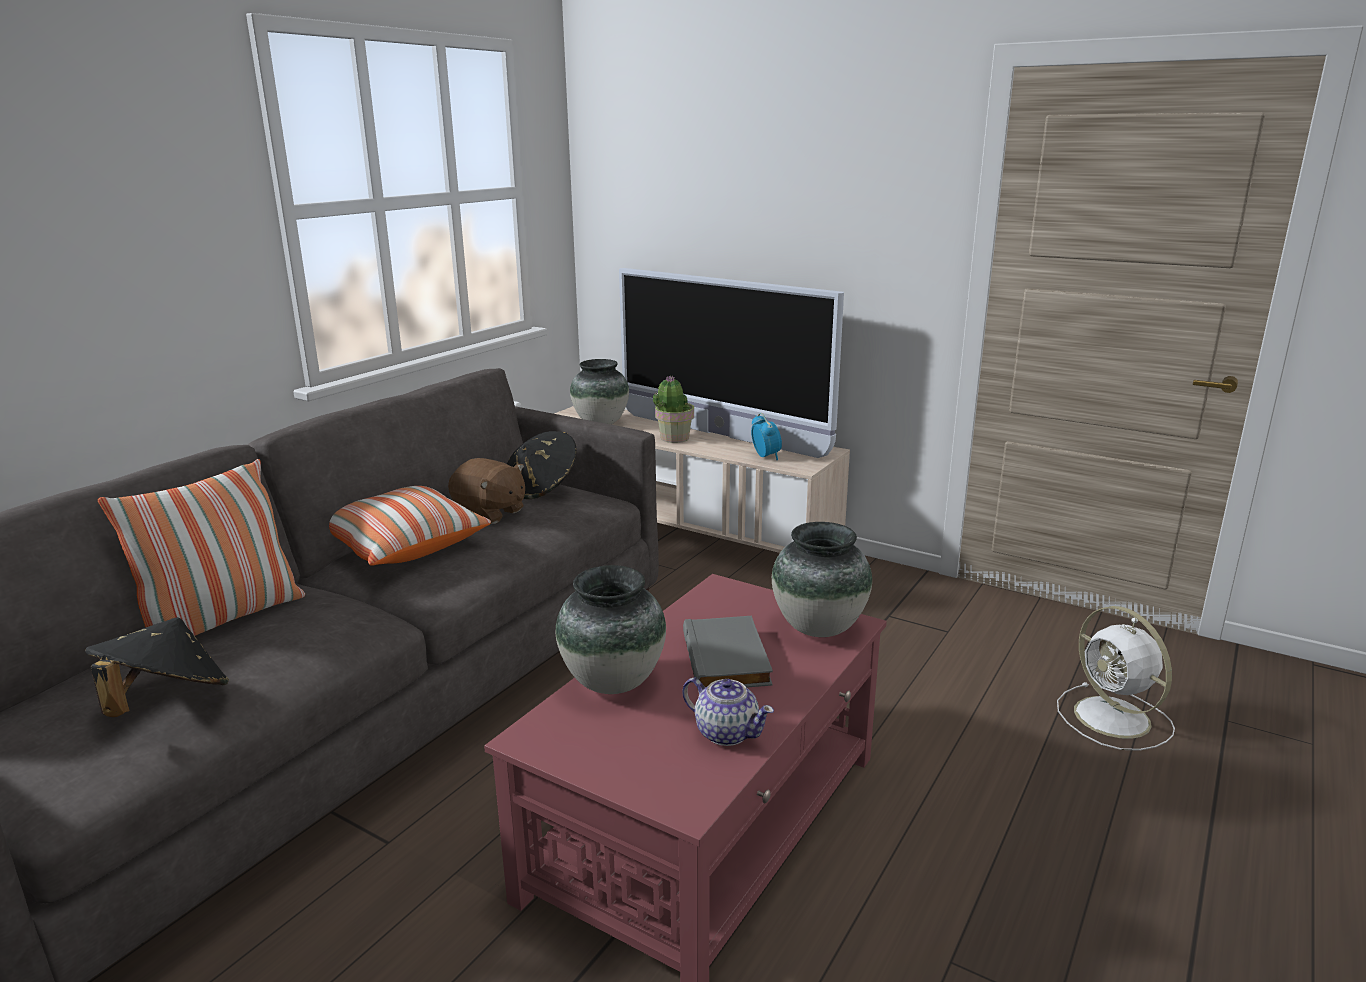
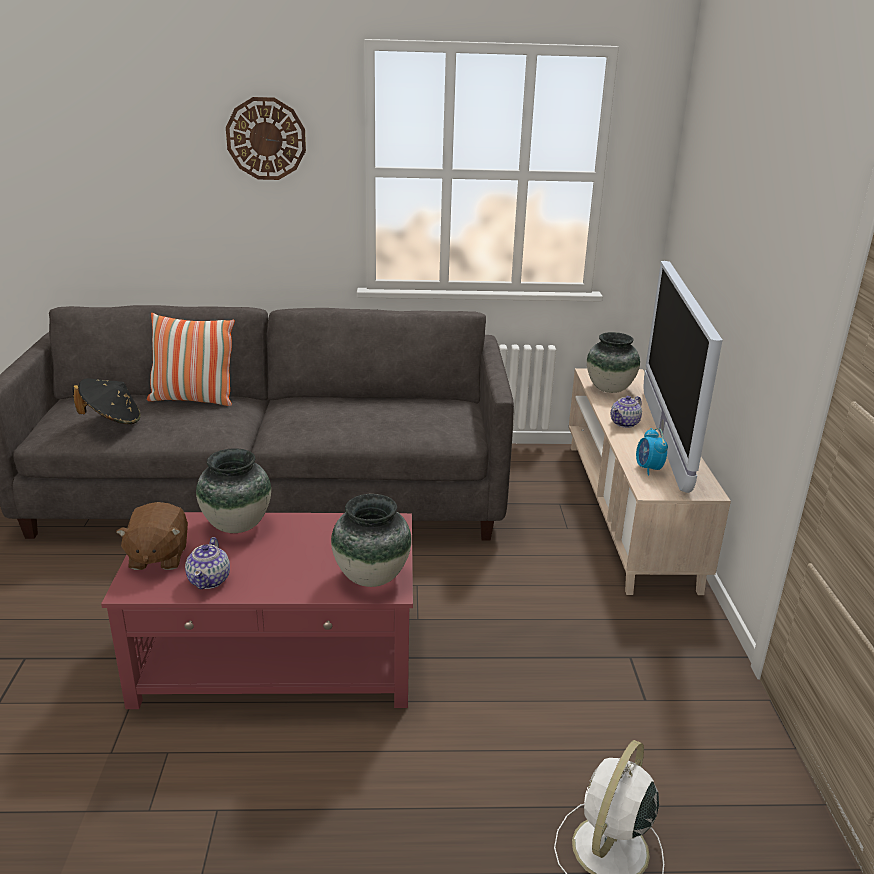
camera: 55 degrees right, 5 degrees up
(127, 174) = (266, 139): none -> wall clock
(402, 546) = (316, 405): pillow -> none
(490, 513) = (388, 410): brown plush toy -> brown plush toy (158, 557)
(542, 488) = (445, 410): black hat -> none
(674, 438) = (625, 423): potted plant -> teapot
(728, 659) = (296, 555): grey book -> none
(766, 456) = (648, 469): alarm clock -> alarm clock turned 135 degrees clockwise

